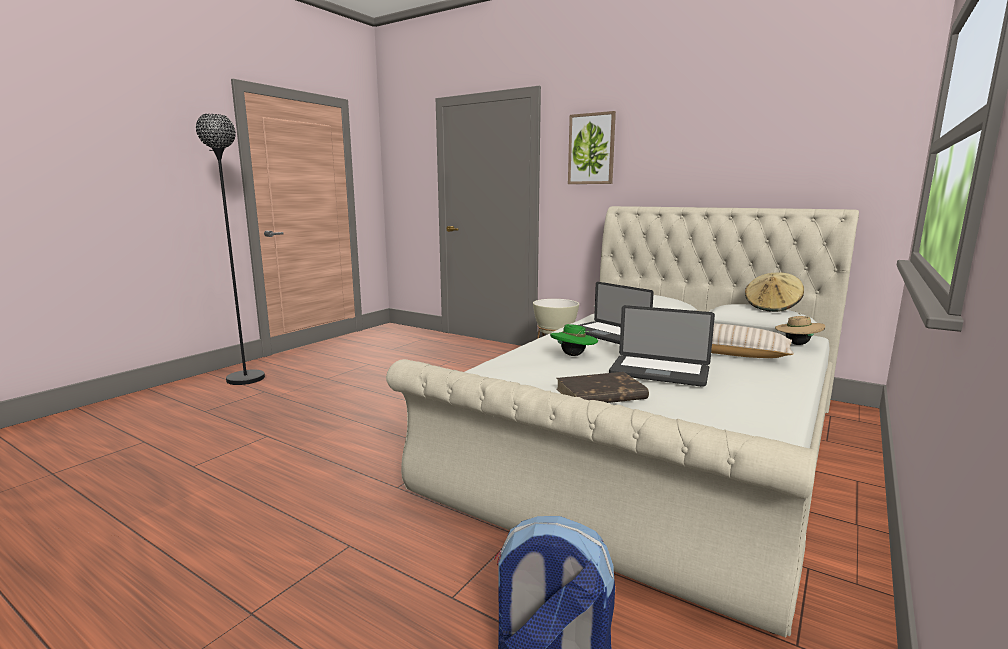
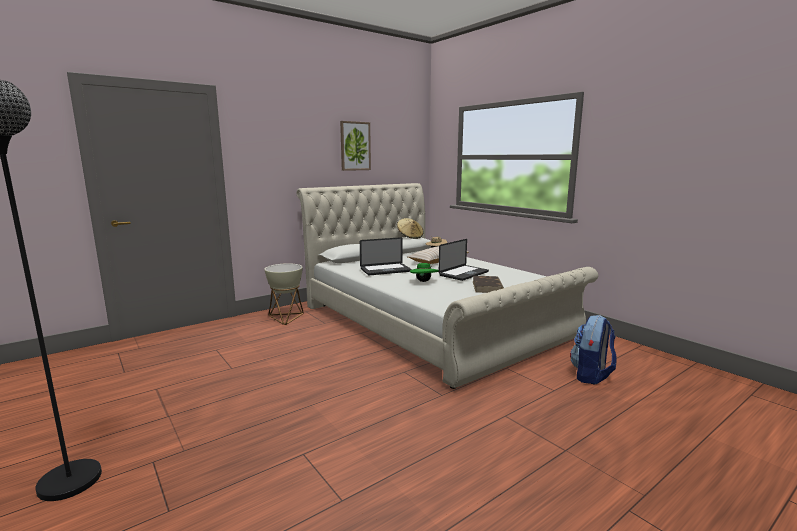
camera: 70 degrees left, 0 degrees up
(591, 149) = (270, 144): picture -> picture (355, 146)

